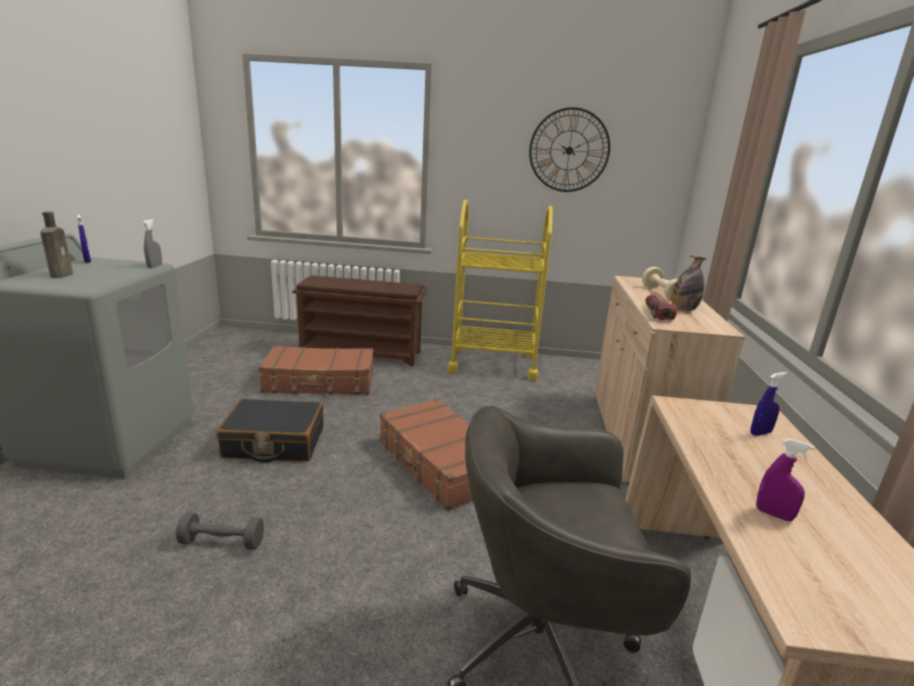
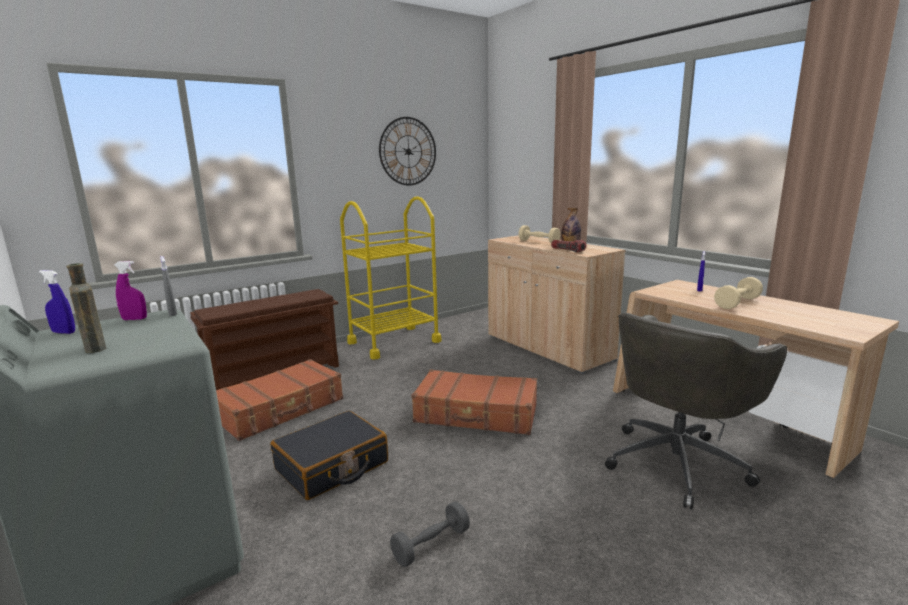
camera: 40 degrees left, 5 degrees down
(759, 475) = (737, 303): none -> beige dumbbell
(774, 514) = (772, 312): purple spray bottle -> purple spray bottle (134, 319)

